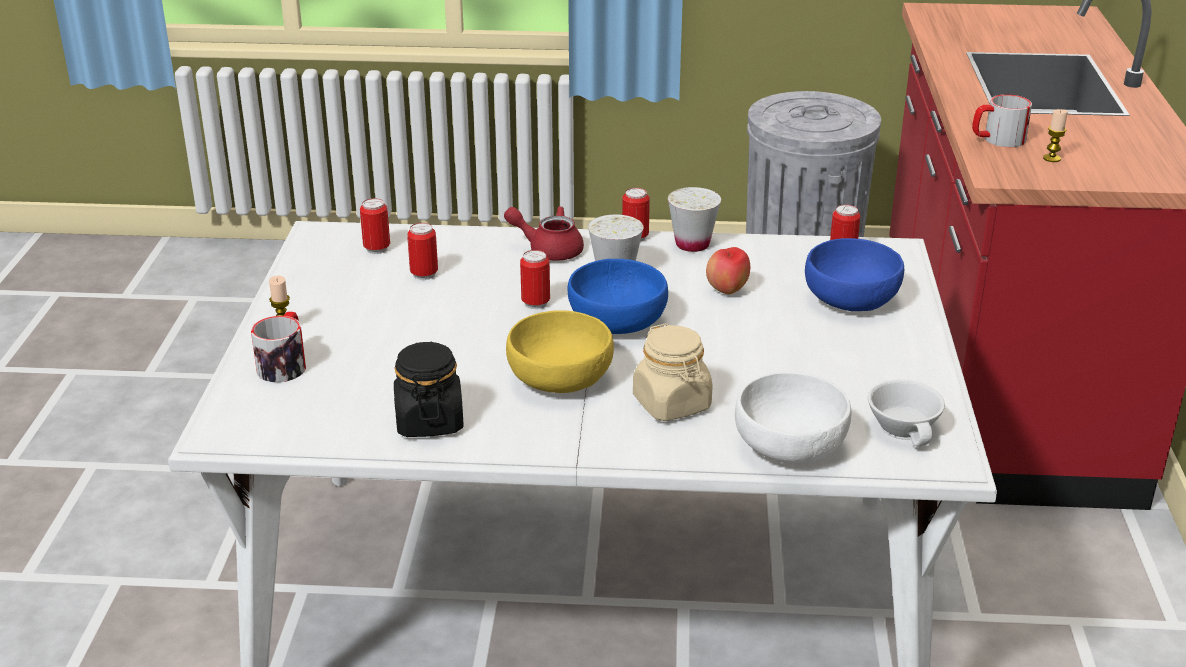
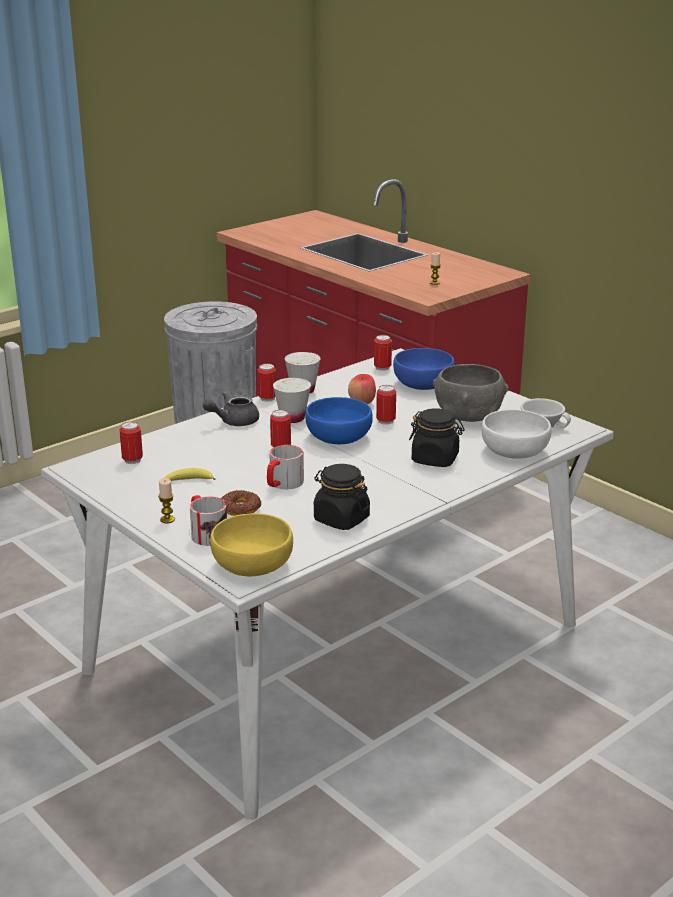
camera: 45 degrees left, 5 degrees down
(364, 353) = (240, 508): none -> donut
(378, 297) = (187, 481): none -> banana
(424, 274) = (190, 460): can -> can (385, 421)
(548, 249) = (233, 421): red teapot -> grey teapot
(559, 377) = (362, 472): yellow bowl -> yellow bowl (251, 565)
(672, 404) = (435, 459): beige jar -> black jar
(826, 367) = (468, 416): none -> grey bowl
(997, 139) = (396, 282): mug -> mug (283, 484)

